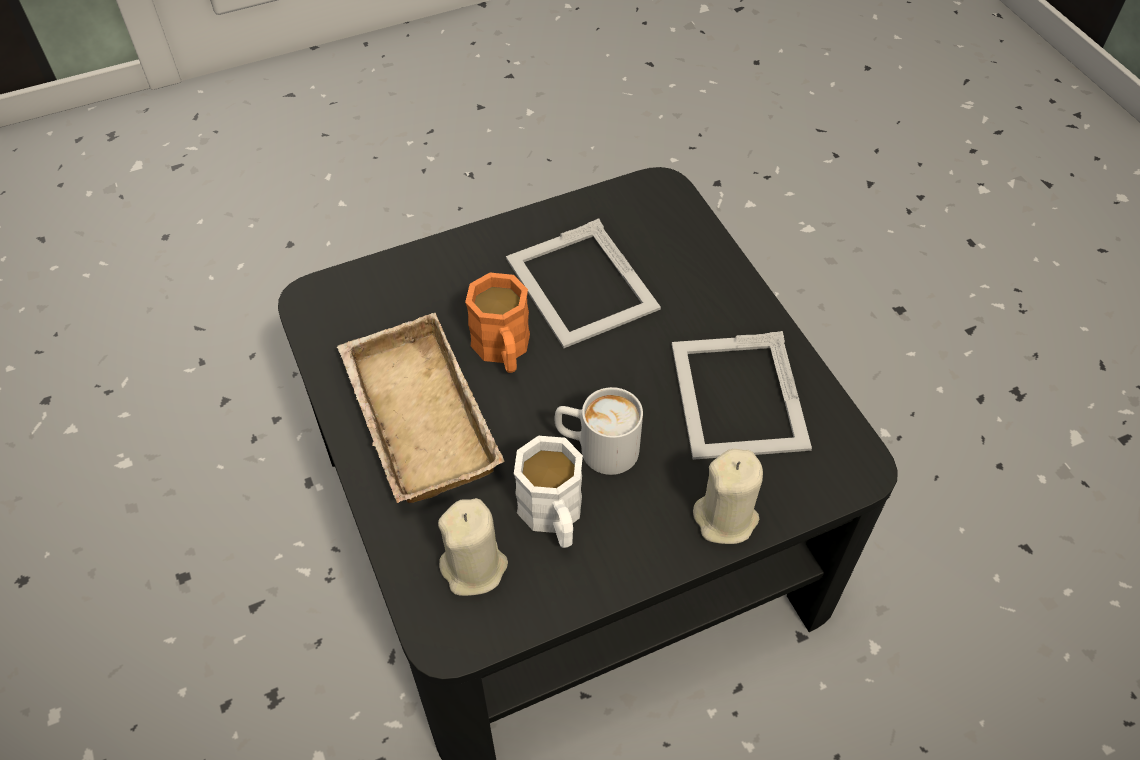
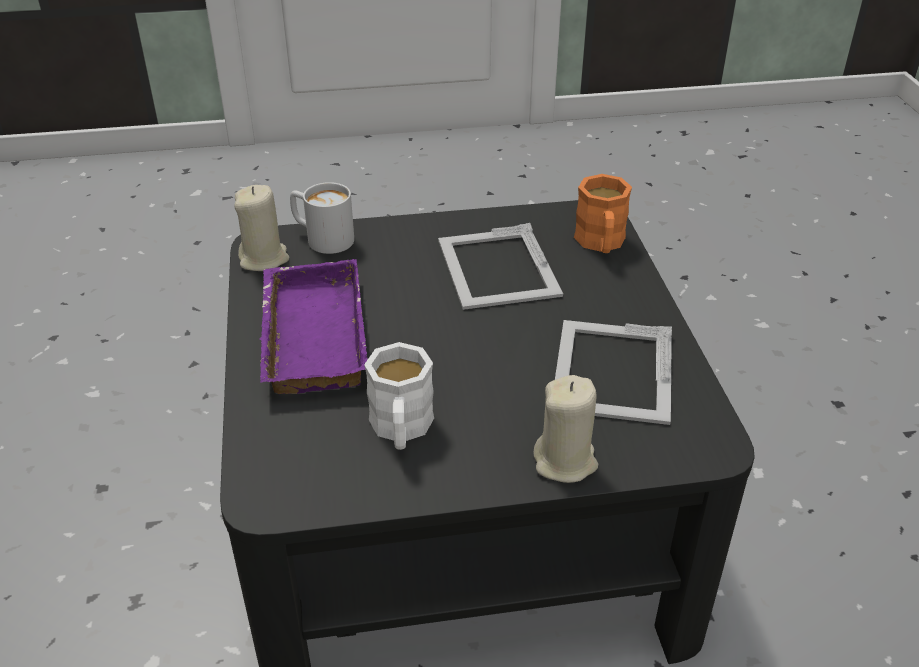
camera: 15 degrees right, 15 degrees down
(413, 417) = (309, 335): beige tray -> purple tray
(474, 567) = (312, 453): beige candle -> beige candle (264, 259)
(503, 350) = (408, 302): orange mug -> orange mug (601, 244)
(596, 447) = (462, 385): white mug -> white mug (322, 238)

